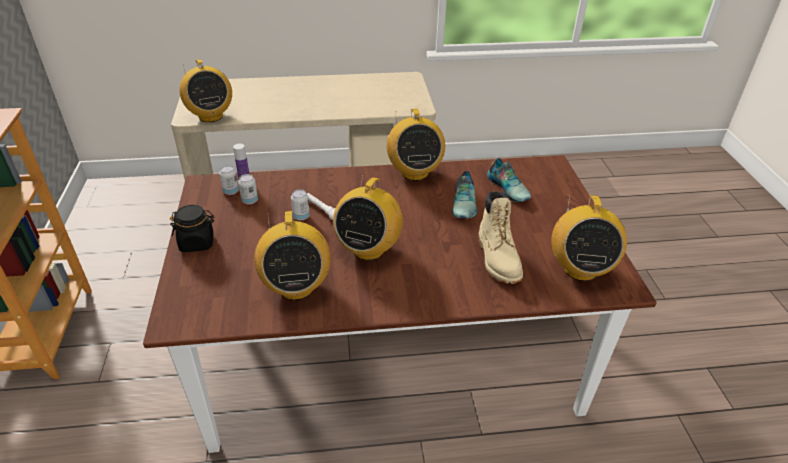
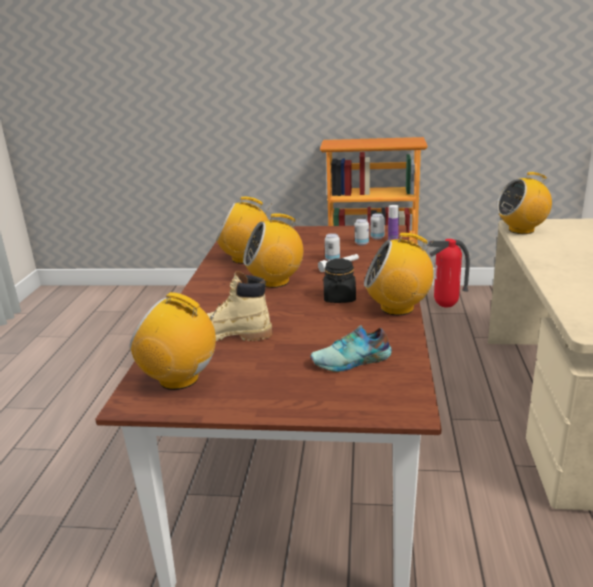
camera: 105 degrees right, 15 degrees down
(109, 265) = (446, 306): none -> fire extinguisher
(197, 242) = (313, 232): black jar -> black jar (339, 298)
(368, 249) = (275, 281): radio -> radio turned 45 degrees counterclockwise
(465, 203) = (327, 329): shoe -> none

